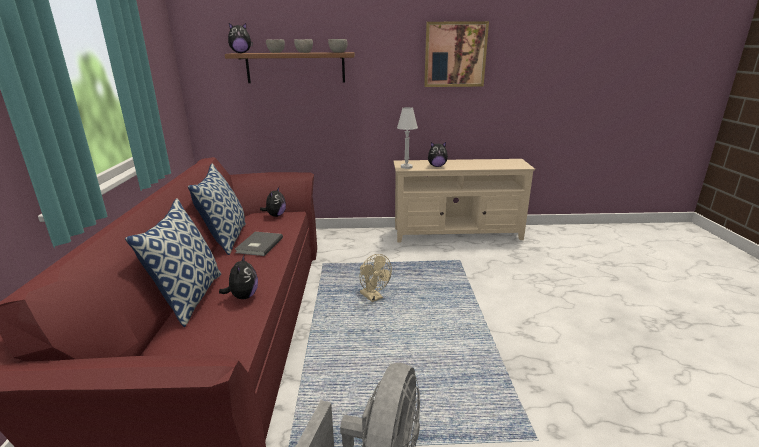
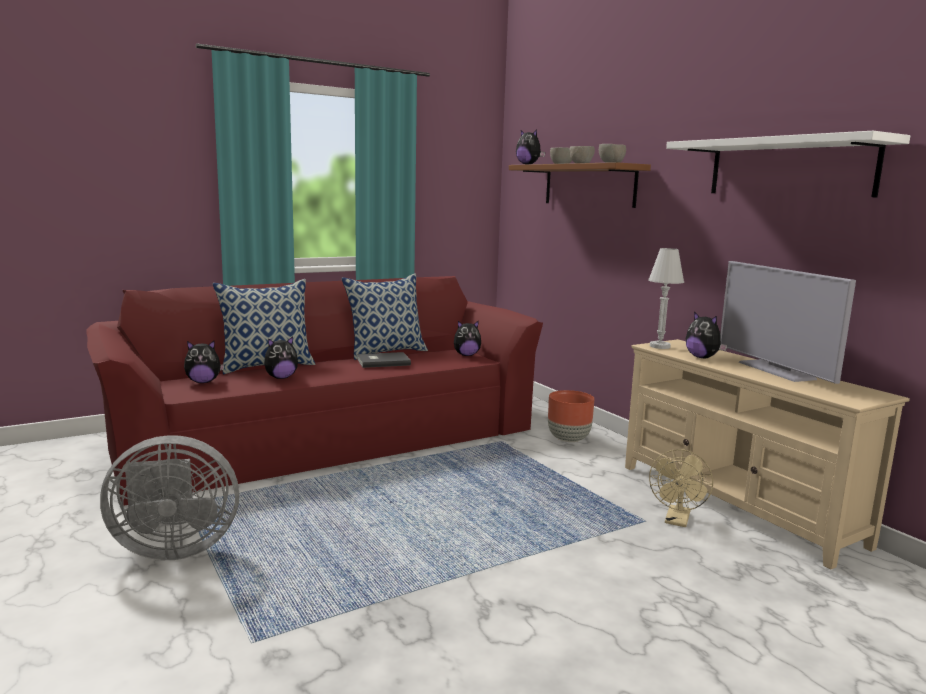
camera: 60 degrees right, 10 degrees down
(197, 343) = (203, 382): none -> plush toy
(344, 243) = (569, 439): none -> brown planter
(373, 297) = (461, 485): beige fan -> beige fan (677, 521)
(455, 54) = (789, 168): picture -> white shelf
(470, 162) = (776, 370): none -> television

